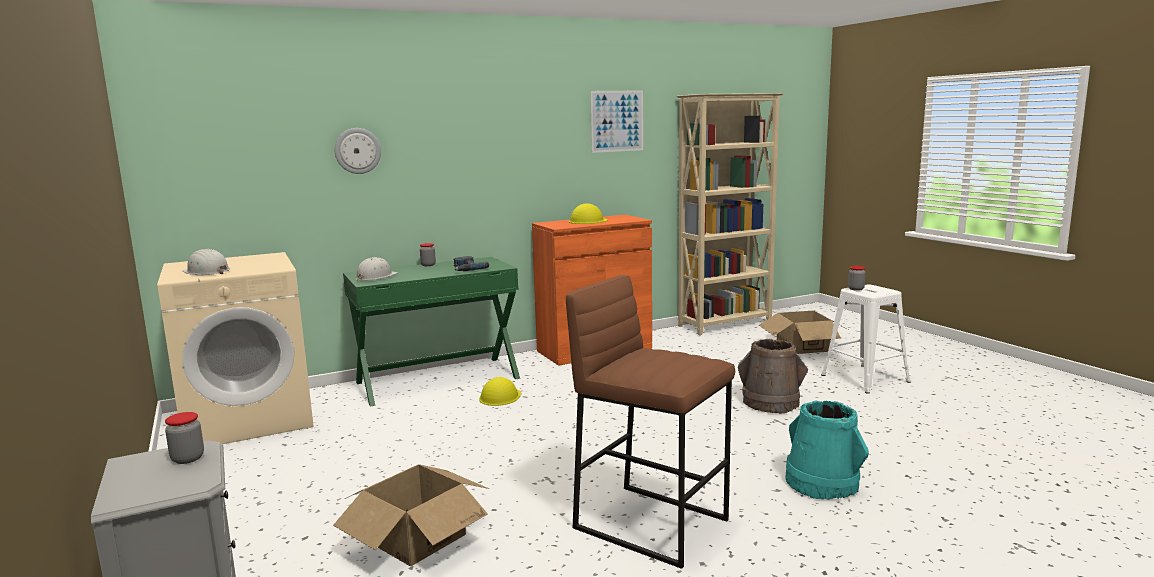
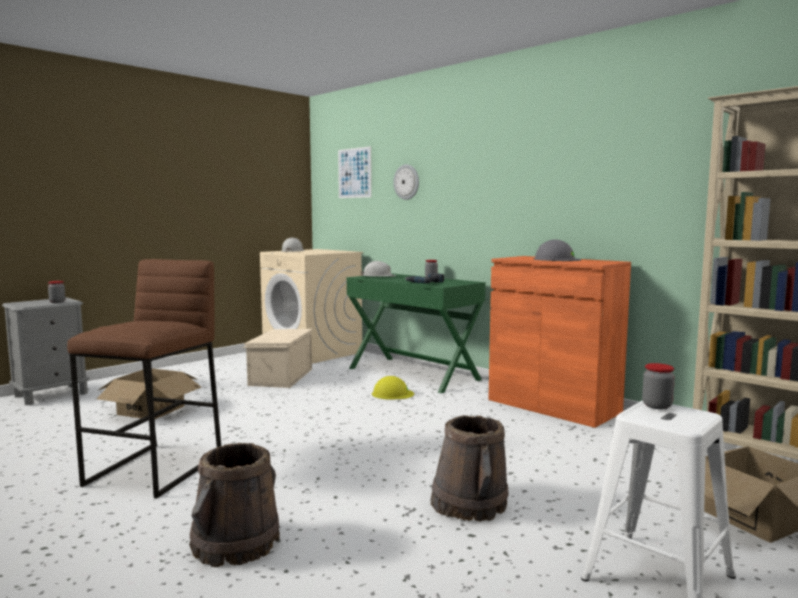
camera: 70 degrees right, 5 degrees down
(355, 446) = (280, 377): none -> beige storage box
(588, 221) = (556, 259): yellow hard hat -> grey hard hat
(617, 121) = (632, 147): picture -> picture (354, 173)
(822, 483) = (235, 543): turquoise bucket -> brown bucket

